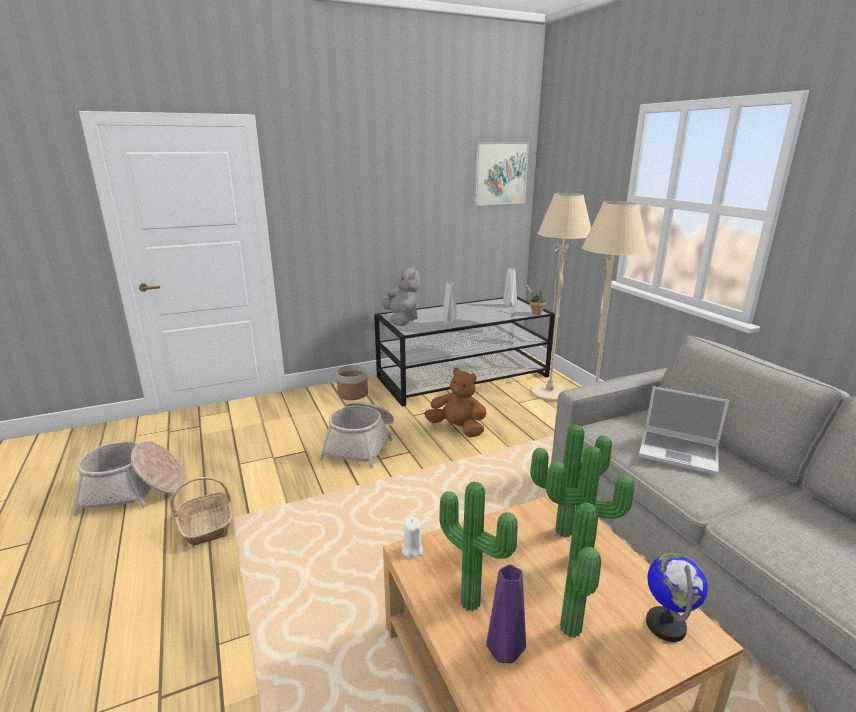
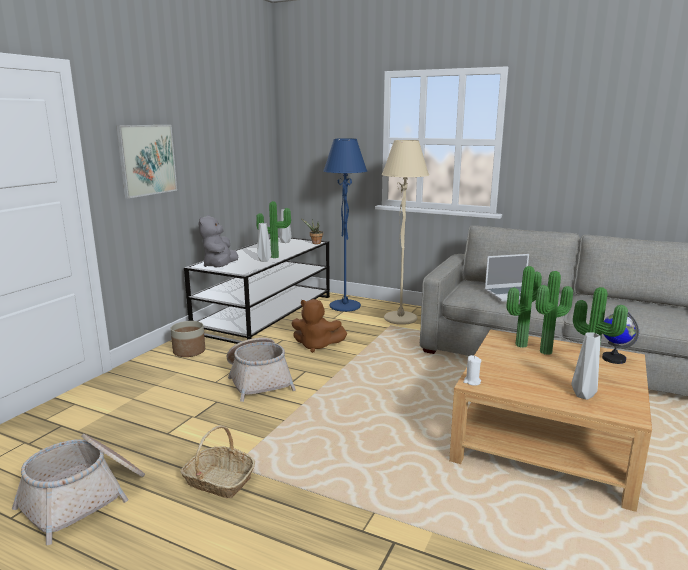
camera: 40 degrees left, 5 degrees down
(401, 320) = (220, 267): grey plush toy -> grey plush toy turned 120 degrees counterclockwise
(457, 428) = (316, 346): brown plush toy -> brown plush toy turned 150 degrees counterclockwise
(472, 600) = (537, 386): potted plant -> potted plant (275, 256)
(500, 173) = (257, 127): picture -> picture (147, 160)
(506, 654) = (584, 395): purple vase -> grey vase
(549, 393) = (345, 306): beige floor lamp -> blue floor lamp

